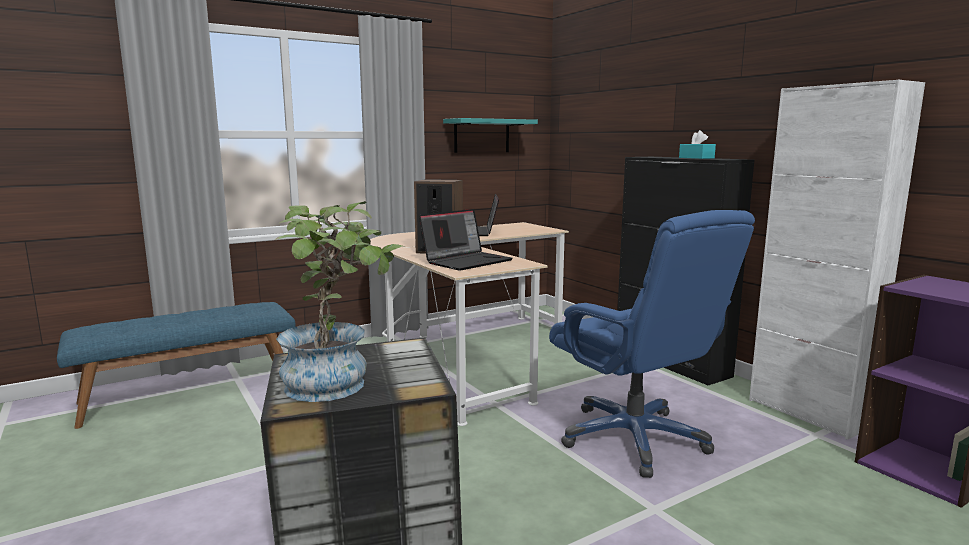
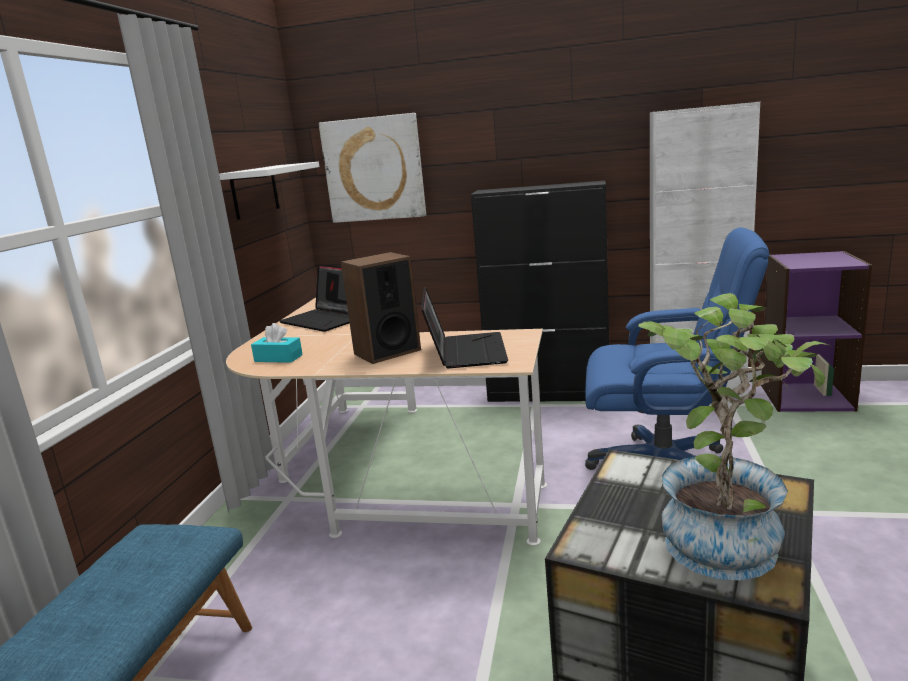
camera: 45 degrees left, 5 degrees up
(481, 136) = (255, 191): turquoise shelf -> white shelf
(590, 131) = (374, 169): none -> picture
(696, 158) = (553, 185): turquoise tissue box -> turquoise tissue box (278, 358)

